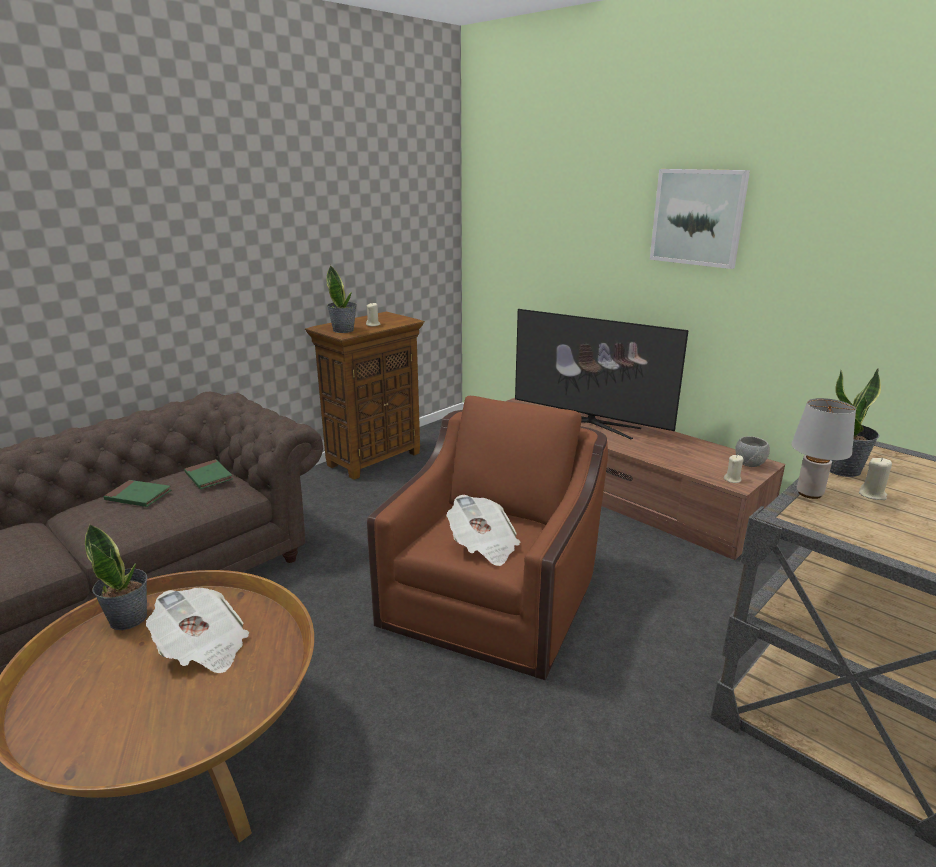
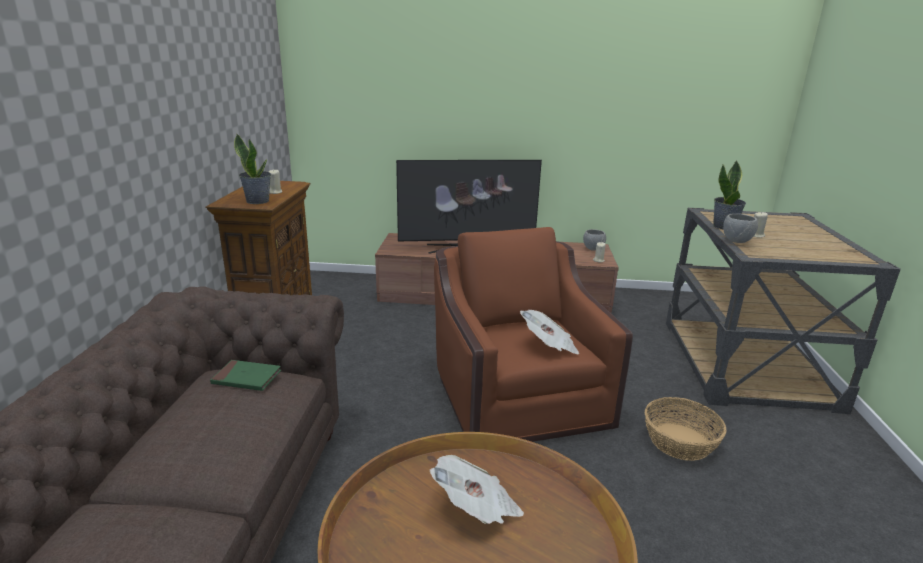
camera: 40 degrees left, 0 degrees up
(129, 618) = (368, 526): potted plant -> none
(138, 496) = (200, 423): green book -> none
(601, 734) = (680, 441): none -> basket
(698, 217) = (529, 74): picture -> none
(809, 493) = (737, 241): grey table lamp -> grey bowl

